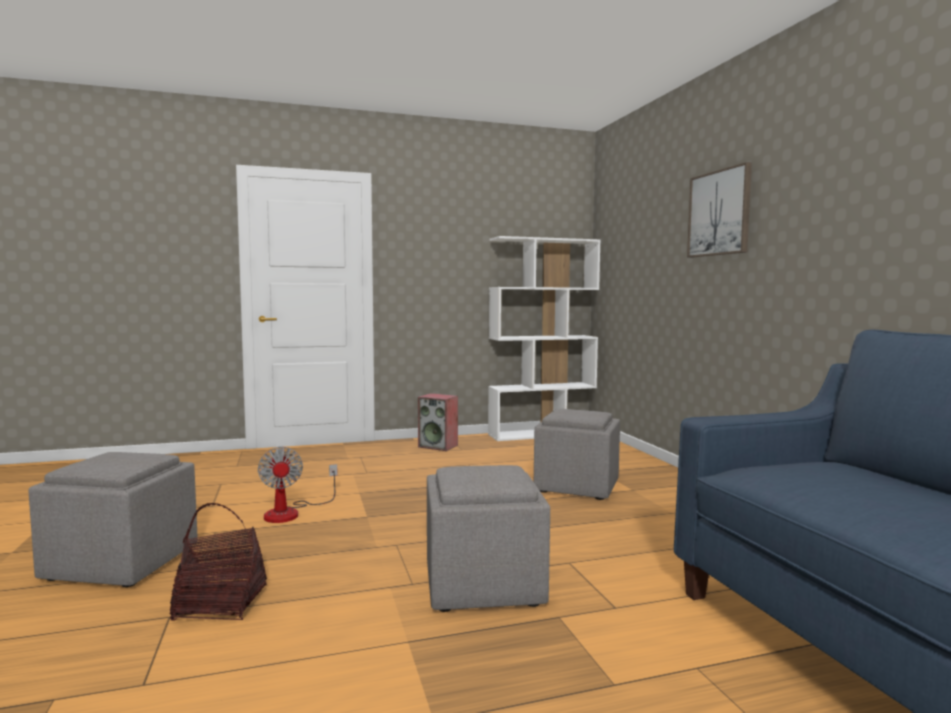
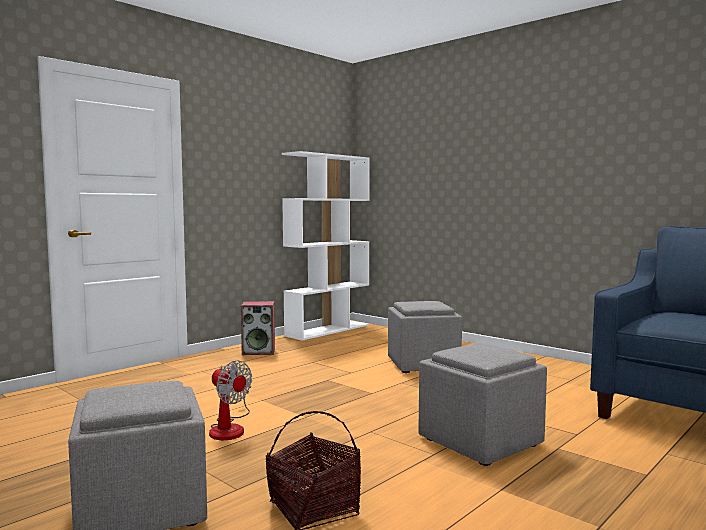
camera: 30 degrees left, 0 degrees up
(719, 213) = (501, 142): picture -> none

